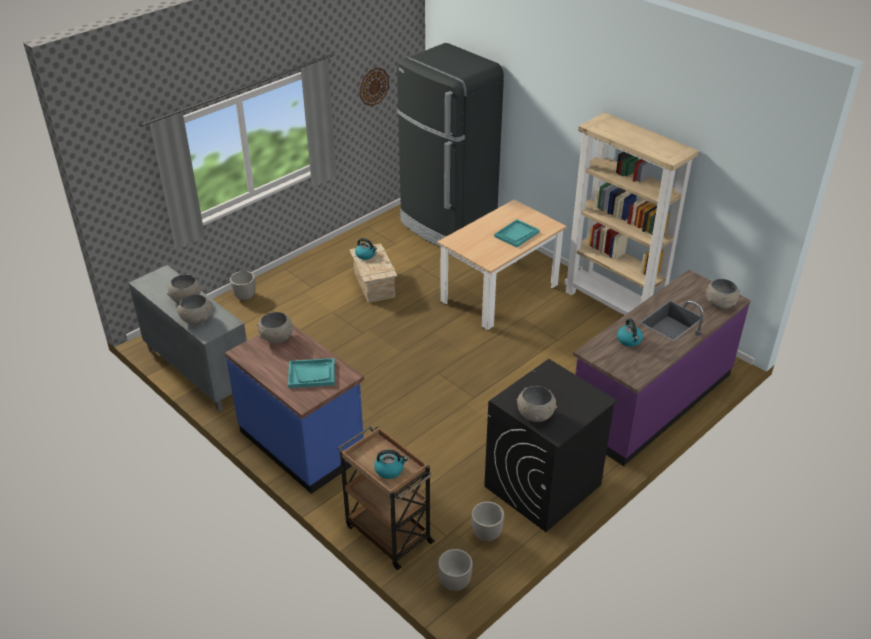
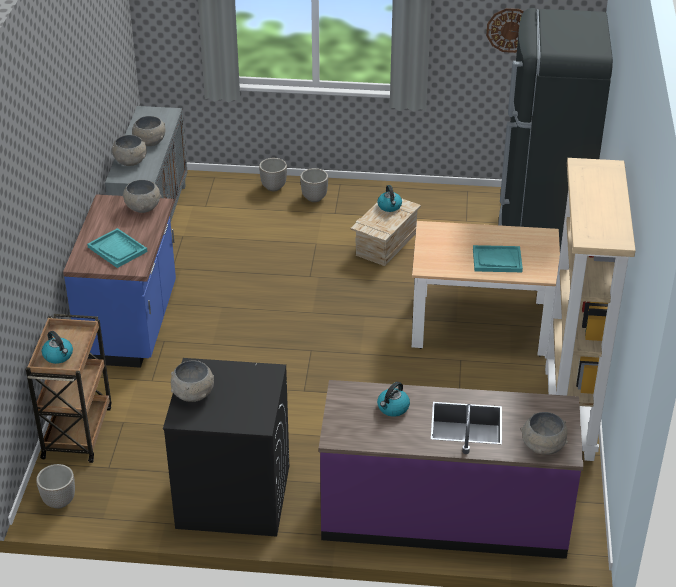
camera: 50 degrees right, 0 degrees up
(487, 534) = (135, 491): planter -> planter (314, 198)

